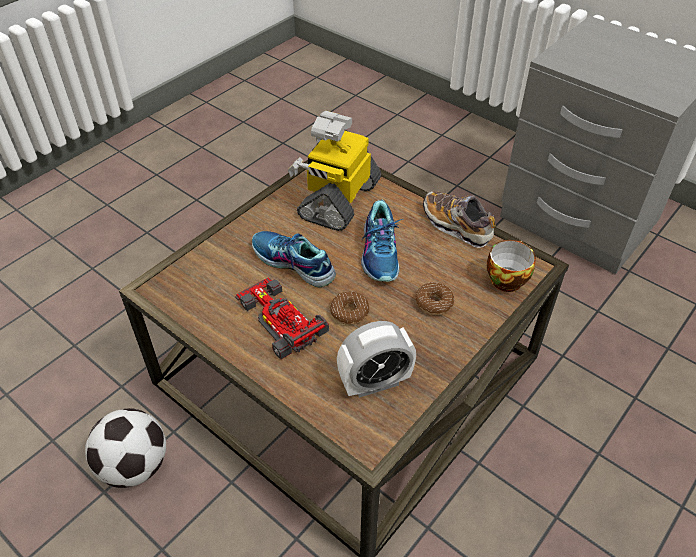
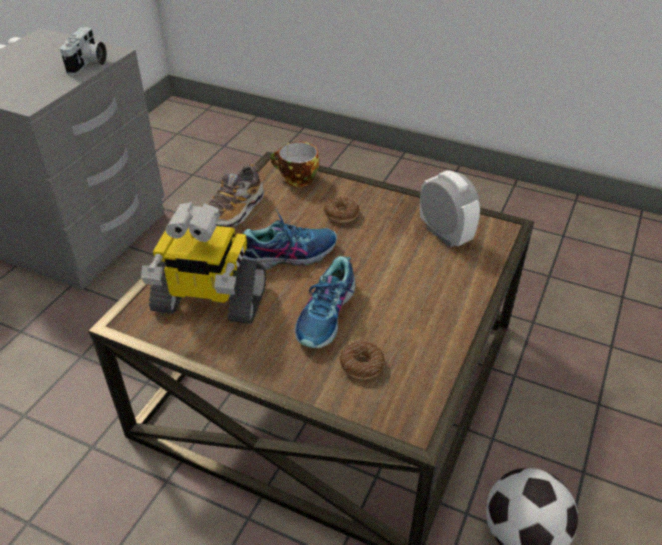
camera: 105 degrees left, 5 degrees down
(280, 319) = (406, 306): toy car -> none
(349, 312) = (375, 262): donut -> donut (361, 365)
(636, 88) = (88, 64): none -> camera

